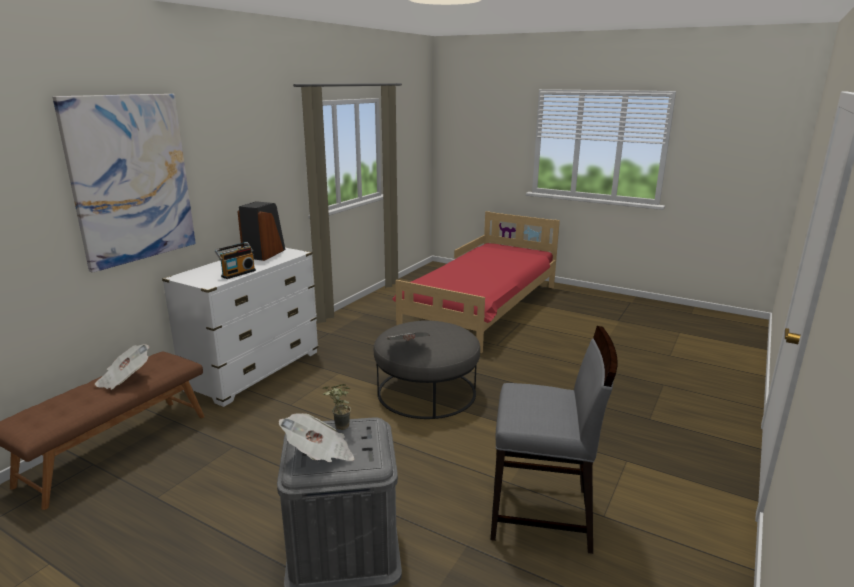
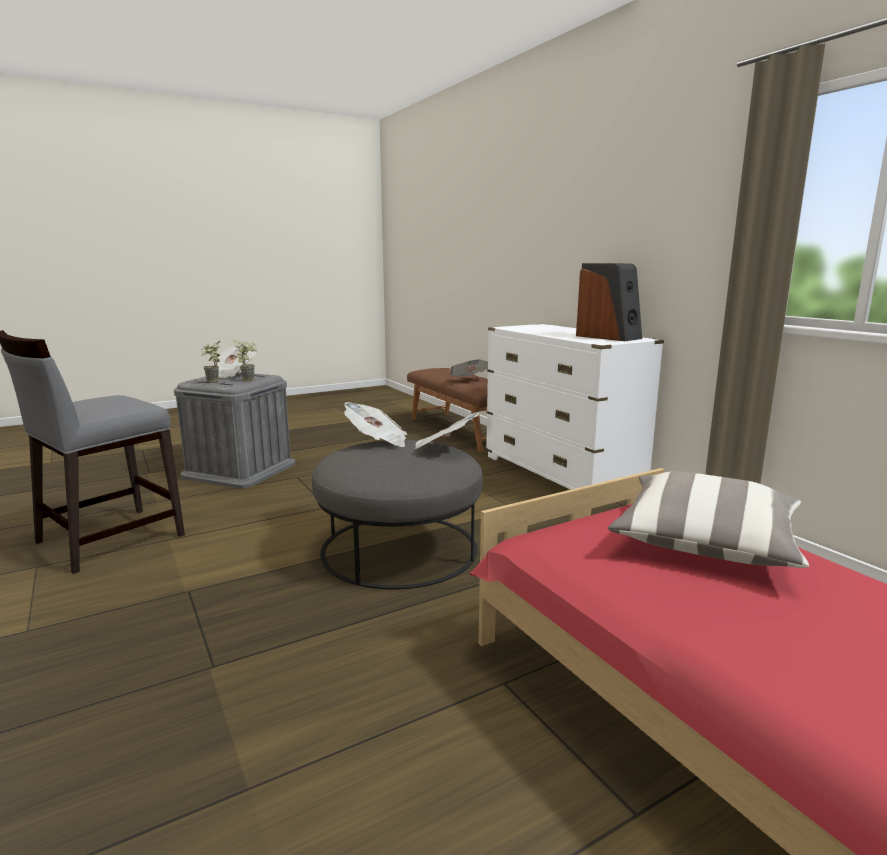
camera: 120 degrees right, 5 degrees down
(131, 179) = (541, 218): picture -> none
(237, 273) = (531, 331): radio -> none
(371, 442) = (213, 382): none -> potted plant
(401, 327) = (444, 448): none -> newspaper
(449, 278) = (705, 542): none -> pillow

